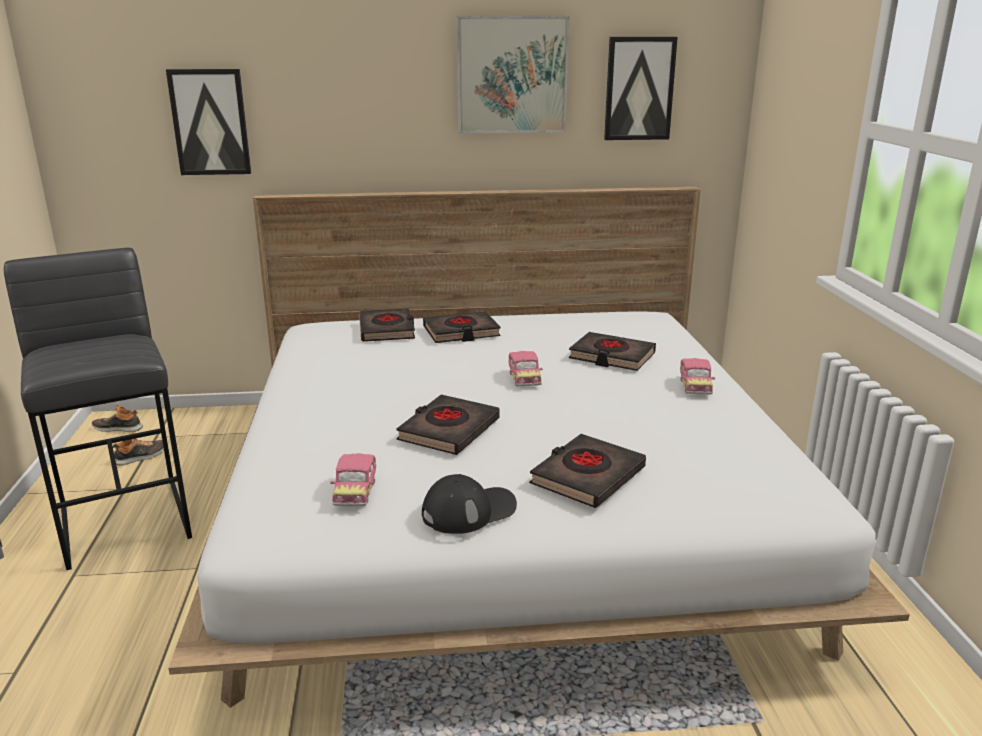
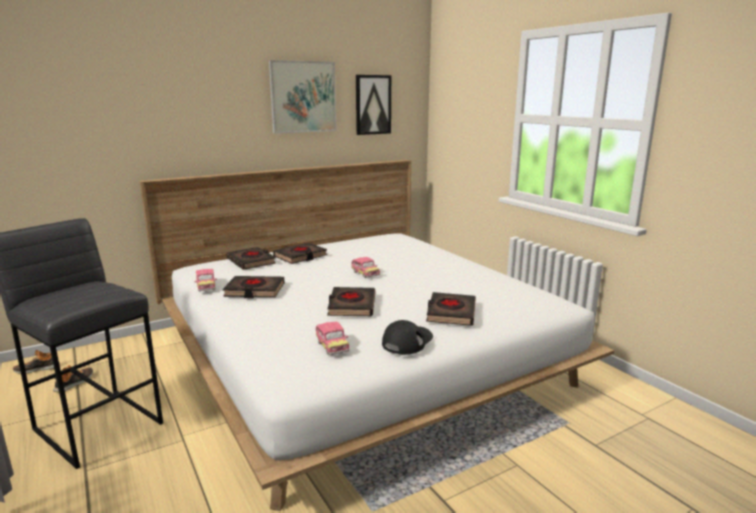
camera: 25 degrees left, 5 degrees down
(210, 122) = (101, 130): picture -> none
(611, 357) = (400, 256): black book -> black book (254, 291)
(695, 386) = (457, 264): toy car -> toy car (206, 286)

